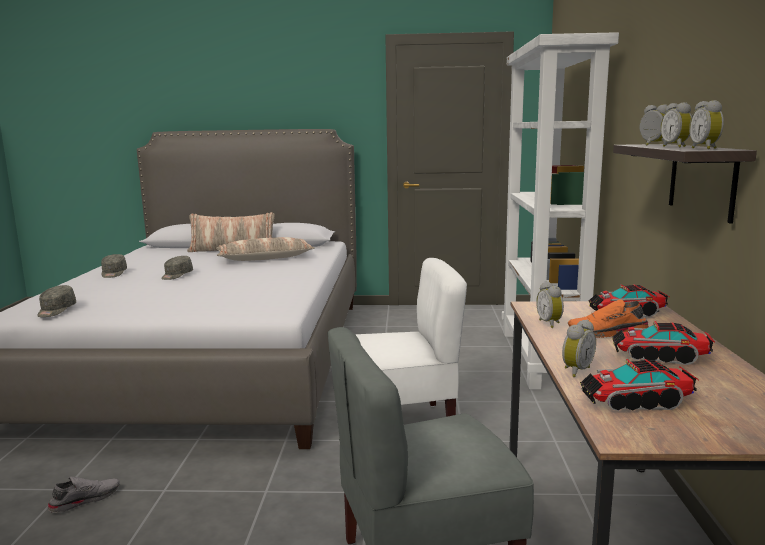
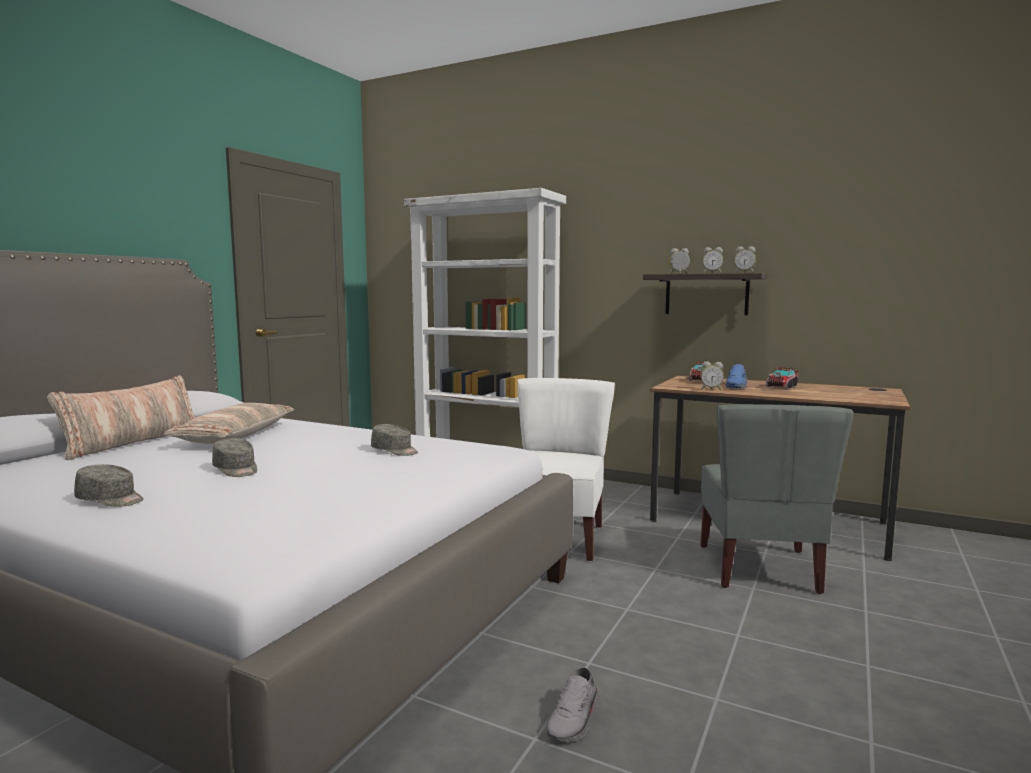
camera: 65 degrees left, 5 degrees down
(56, 310) = (314, 531): grey cap -> grey cap (395, 451)
(85, 499) = (575, 720): grey shoe -> grey shoe turned 135 degrees counterclockwise
(575, 371) = (800, 396): alarm clock -> none
(608, 333) = (737, 386): orange shoe -> blue shoe
(635, 402) = (847, 396): toy truck -> none

